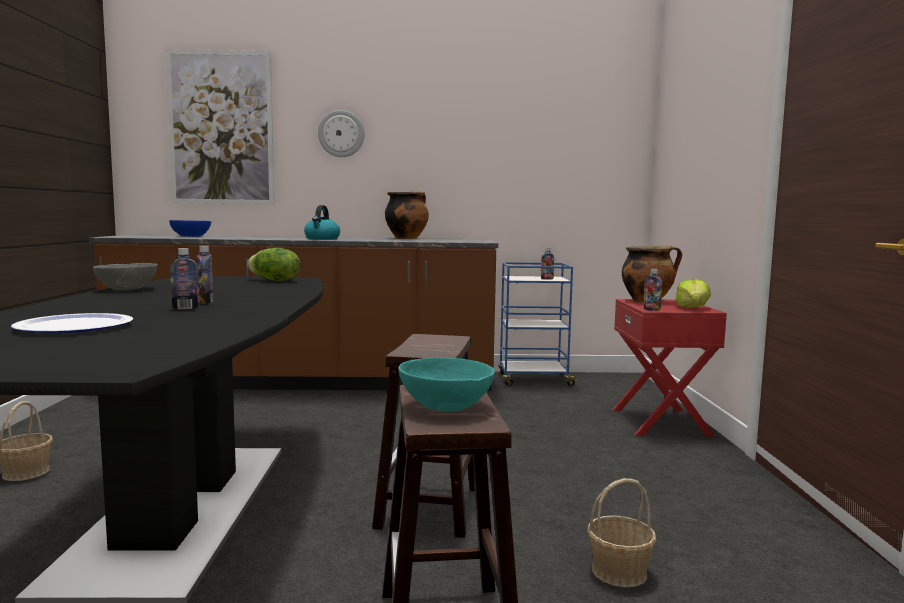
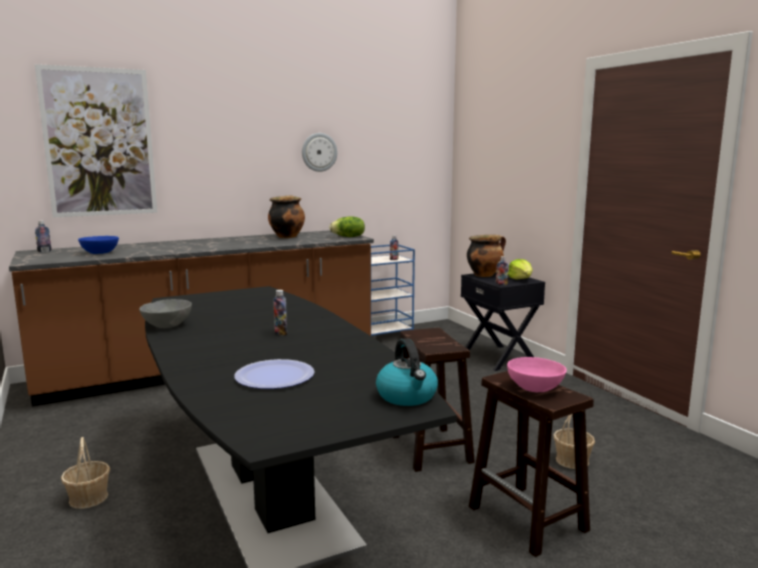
camera: 25 degrees left, 5 degrees up
(186, 308) = (288, 343): bottle -> bottle (44, 251)
(274, 280) = (249, 296): lettuce -> lettuce (348, 237)
(322, 239) = (229, 246): kettle -> kettle (407, 396)
(341, 133) = (216, 146): wall clock -> wall clock (319, 152)
(446, 406) = (535, 388): turquoise bowl -> pink bowl
(661, 422) = (499, 357): red nightstand -> black nightstand

